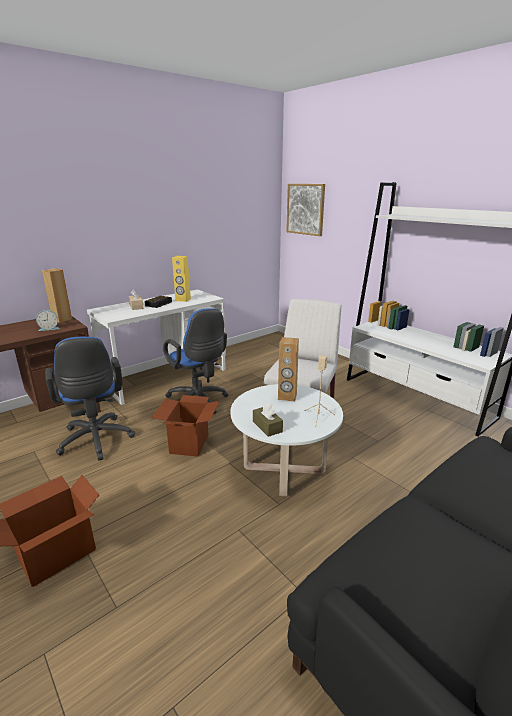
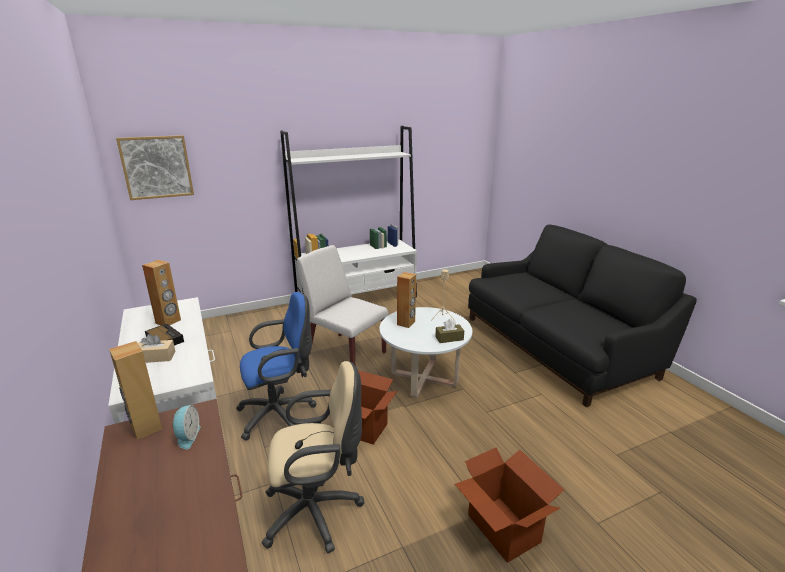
camera: 75 degrees left, 0 degrees up
(96, 441) = (317, 511): blue office chair -> beige office chair
(183, 300) = (168, 322): yellow speaker -> brown speaker

